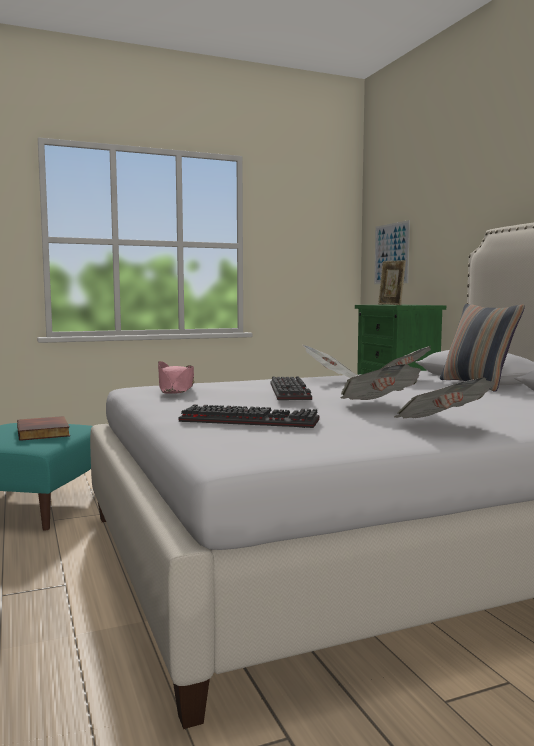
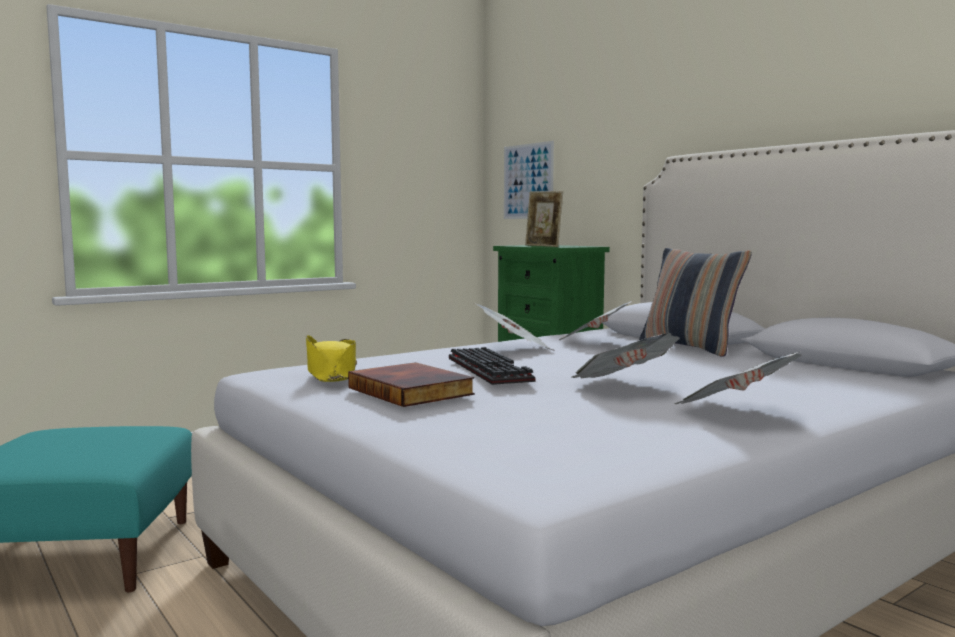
camera: 15 degrees left, 0 degrees up
(44, 432) = (109, 443): book -> book (412, 391)
(176, 389) = (331, 374): pink hat -> yellow hat
(252, 420) = (495, 420): keyboard -> none

